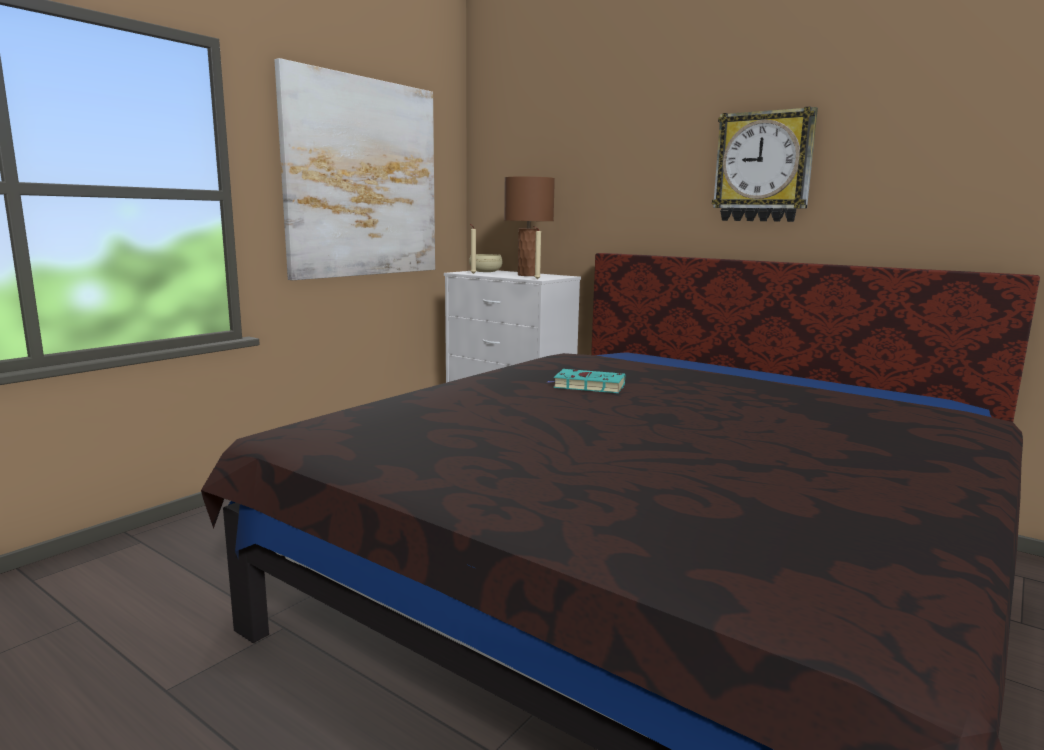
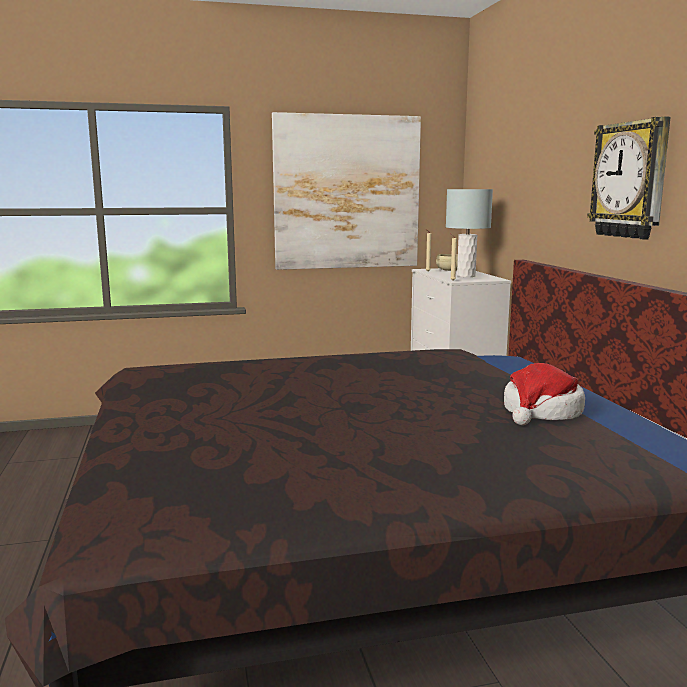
camera: 40 degrees right, 0 degrees up
(527, 275) = (466, 276): brown table lamp -> grey table lamp
(587, 386) = (379, 375): turquoise book -> none
(791, 390) = (541, 412): none -> hat

